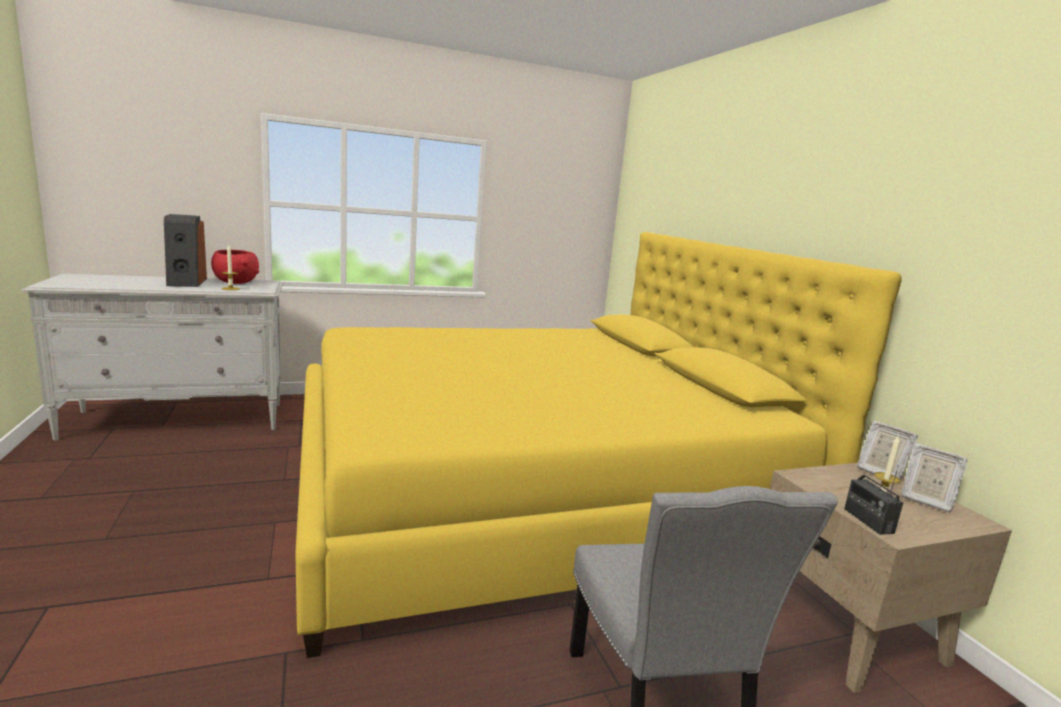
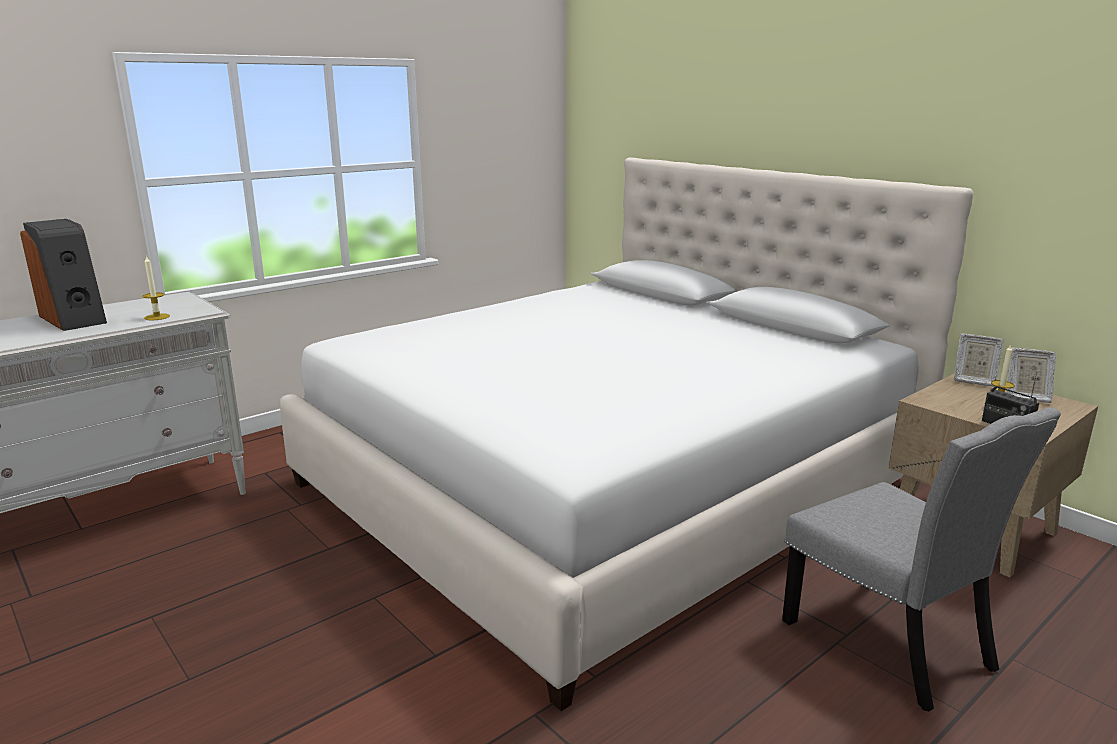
camera: 20 degrees left, 5 degrees up
(237, 282) = (143, 306): red bowl -> none
(530, 489) = (608, 482): yellow bed -> white bed

